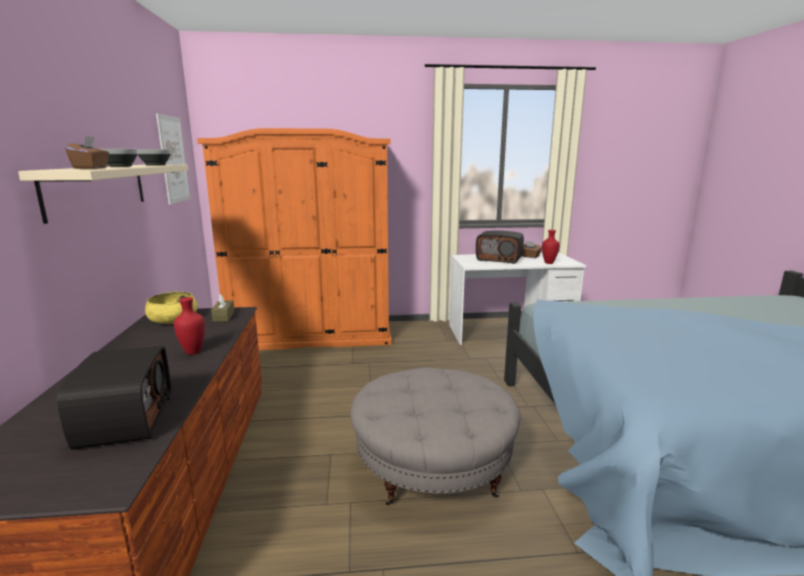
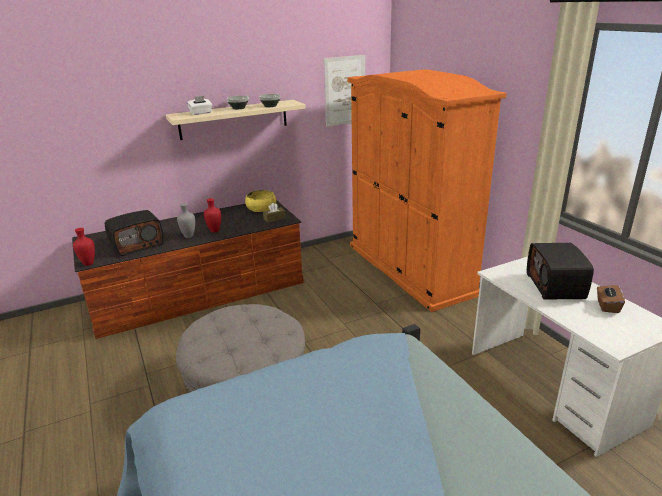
camera: 70 degrees right, 10 degrees up
(91, 168) = (201, 113): brown tissue box -> white tissue box
(177, 371) = (188, 236): none -> grey vase
(548, 263) = (584, 325): red vase -> red vase (88, 264)

